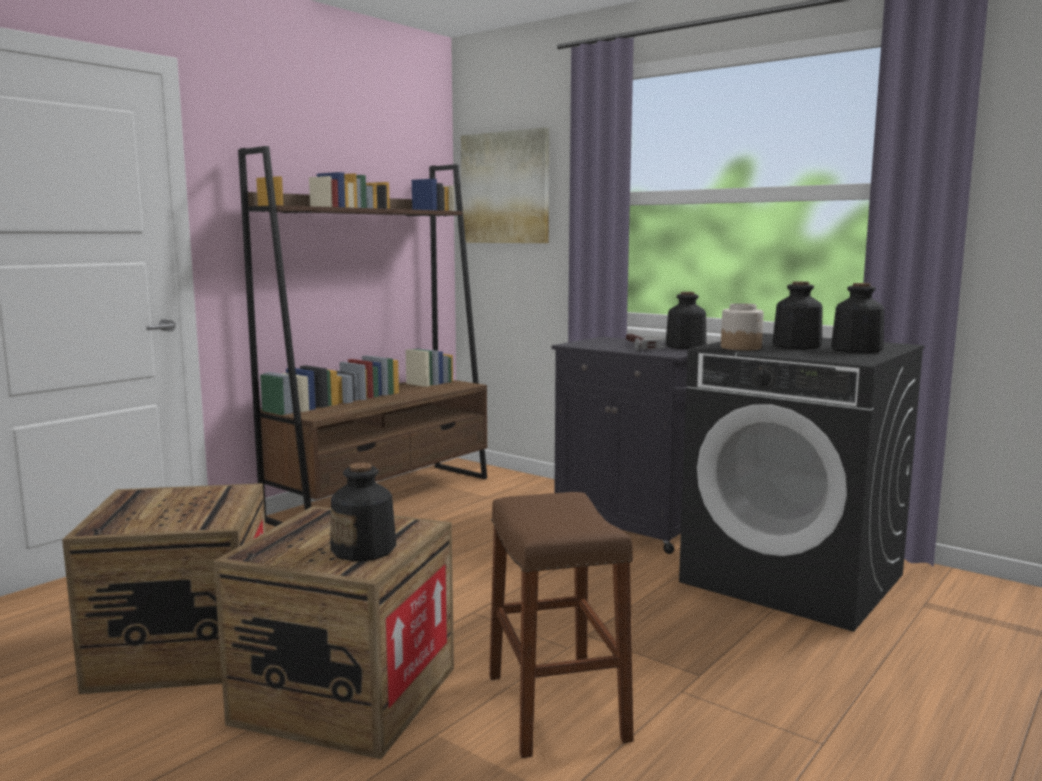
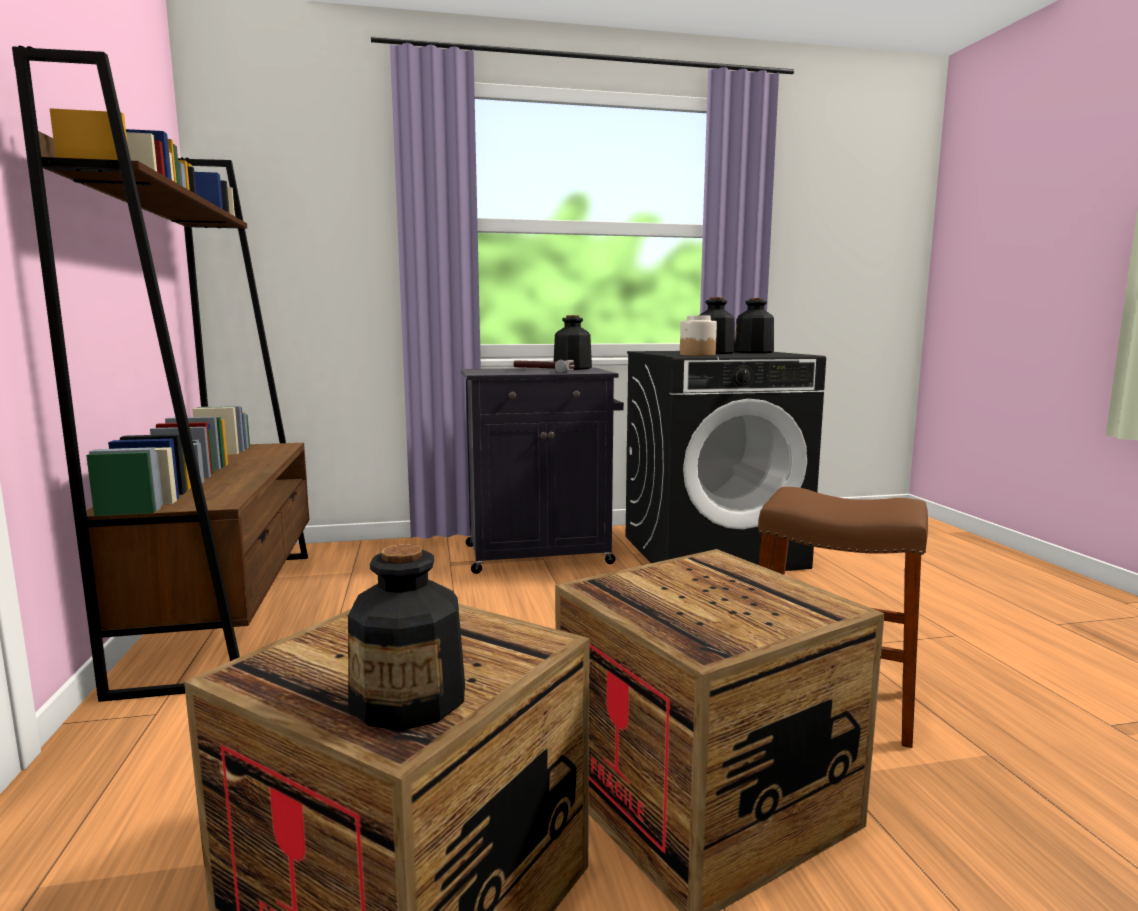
camera: 50 degrees left, 0 degrees up
(364, 550) = (764, 595): bottle -> bottle (410, 699)
(505, 188) = (282, 201): picture -> none

